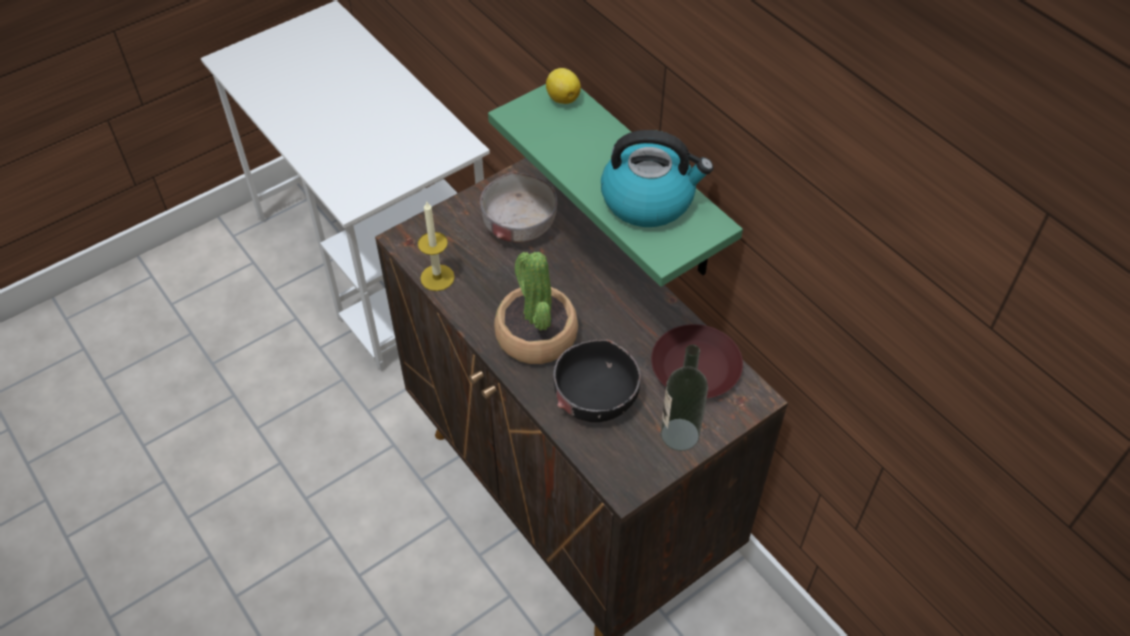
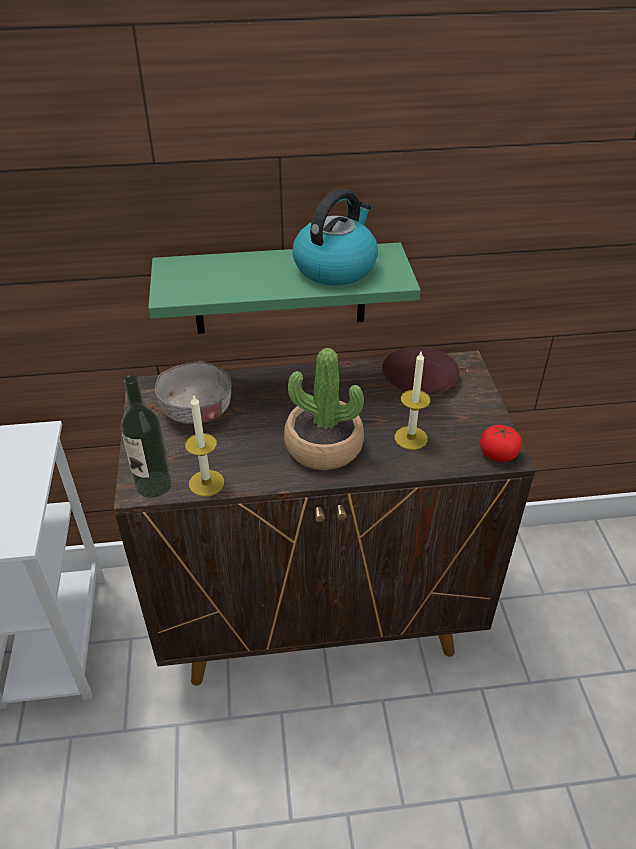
camera: 60 degrees left, 10 degrees down
(562, 98) = (179, 266): lemon -> none
(595, 397) = (411, 438): black bowl -> candle
(621, 478) = (498, 454): none -> tomato
(679, 434) = (475, 409): bottle -> bottle (153, 484)

